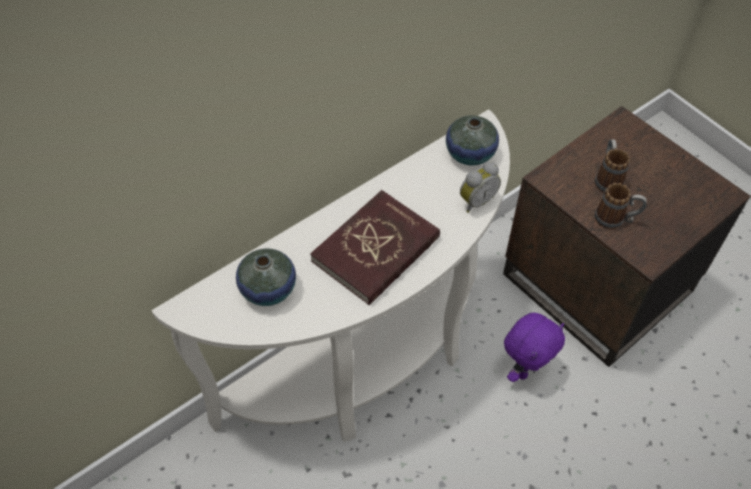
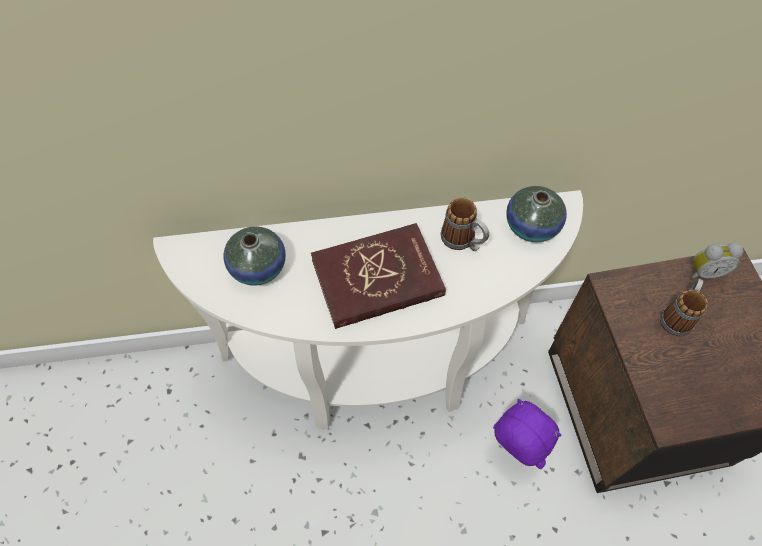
camera: 30 degrees right, 5 degrees up
(476, 200) = (505, 276): alarm clock -> alarm clock (704, 272)
(525, 369) = (514, 450): purple plush toy -> purple plush toy turned 120 degrees counterclockwise
(615, 219) = (659, 363): mug -> mug (463, 241)

